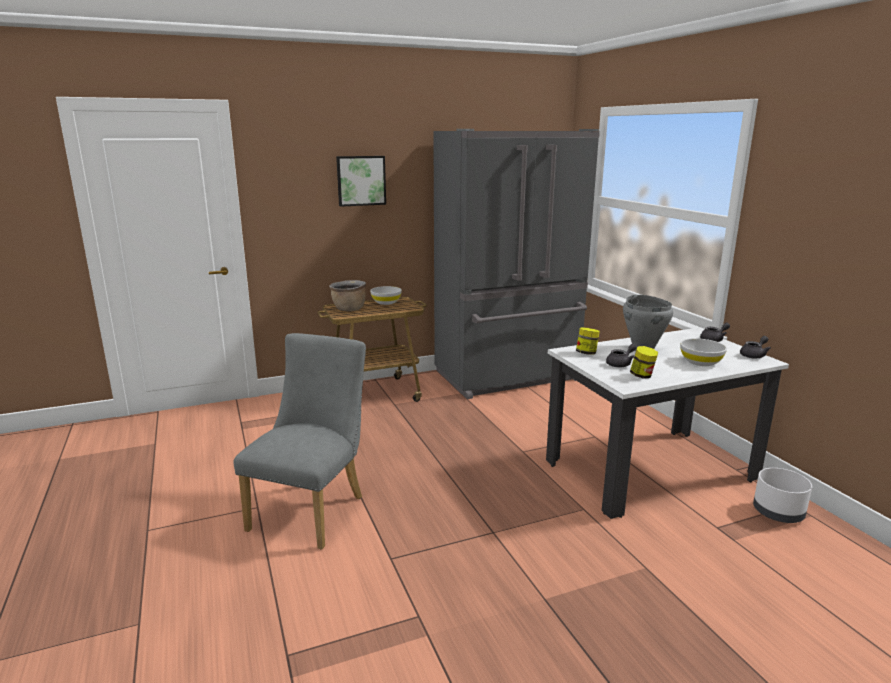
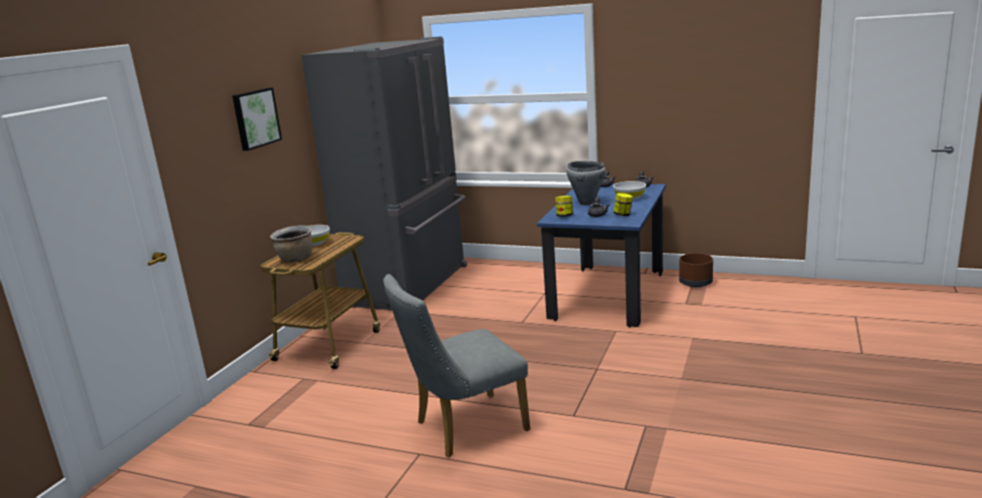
camera: 45 degrees left, 0 degrees up
(312, 509) = (463, 428): grey chair -> grey chair turned 90 degrees counterclockwise
(650, 470) = (608, 295): white dining table -> blue dining table
(777, 512) = (695, 283): white planter -> brown planter

